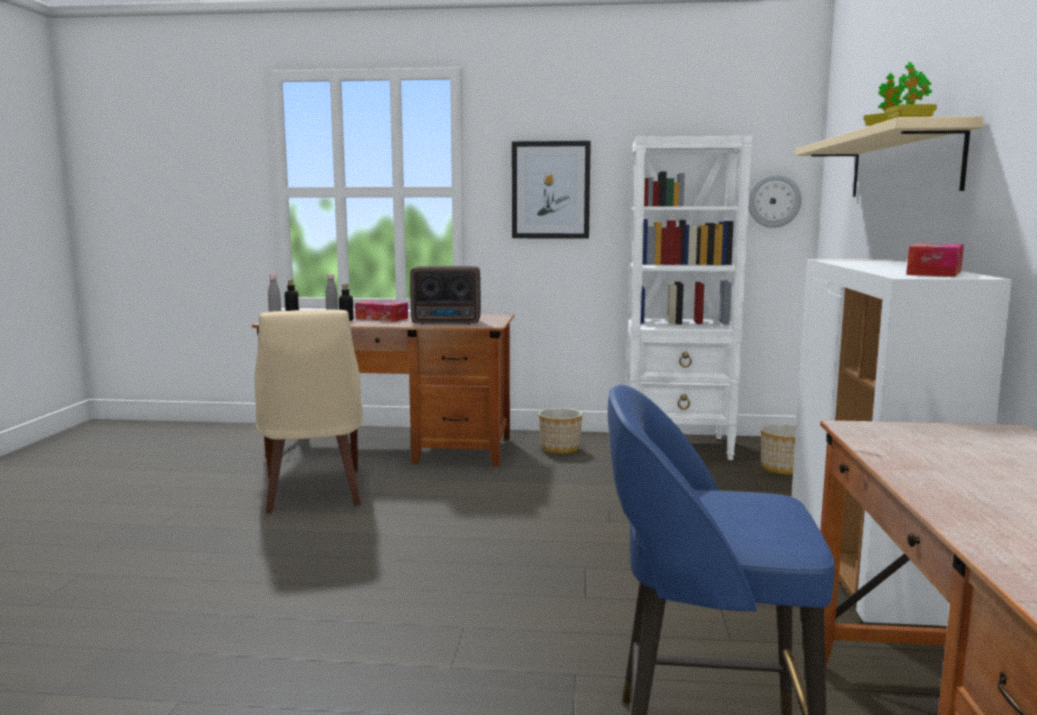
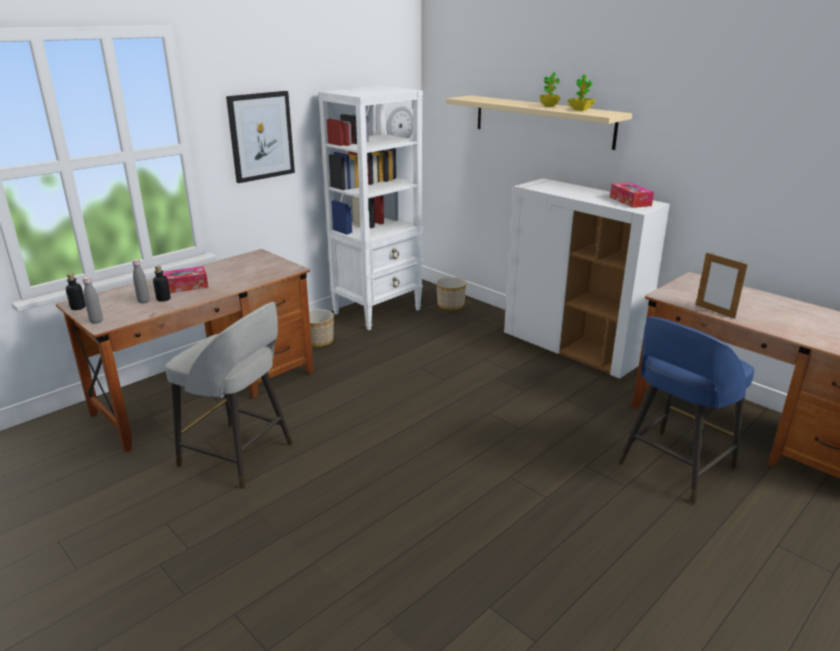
camera: 50 degrees left, 15 degrees up
(313, 492) = (239, 456): beige chair -> grey stool
(448, 323) = (255, 275): radio -> none
(894, 460) = (715, 311): none -> picture frame

